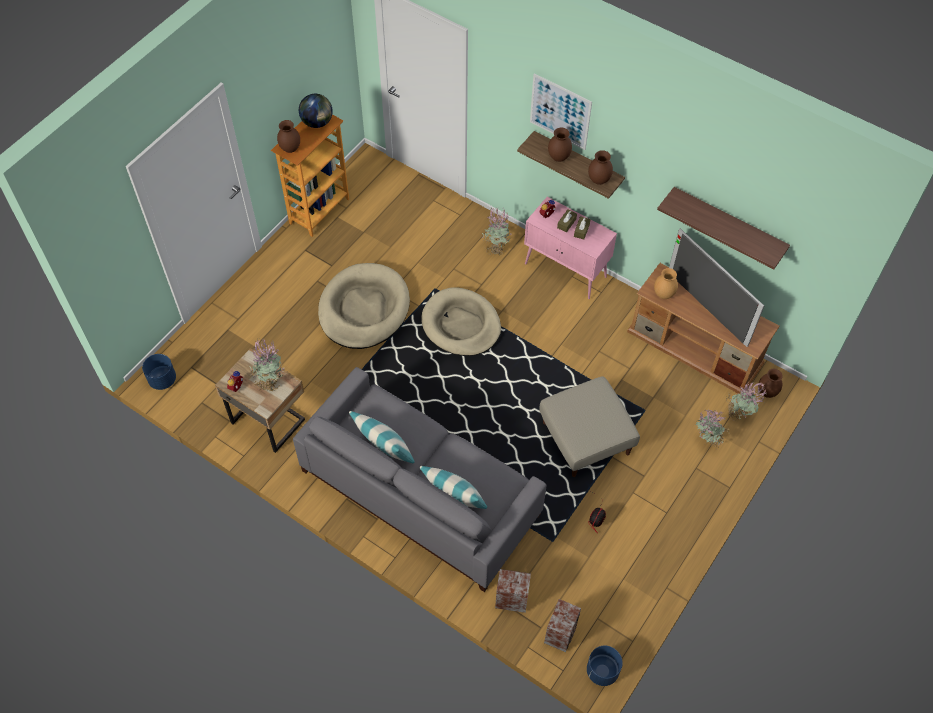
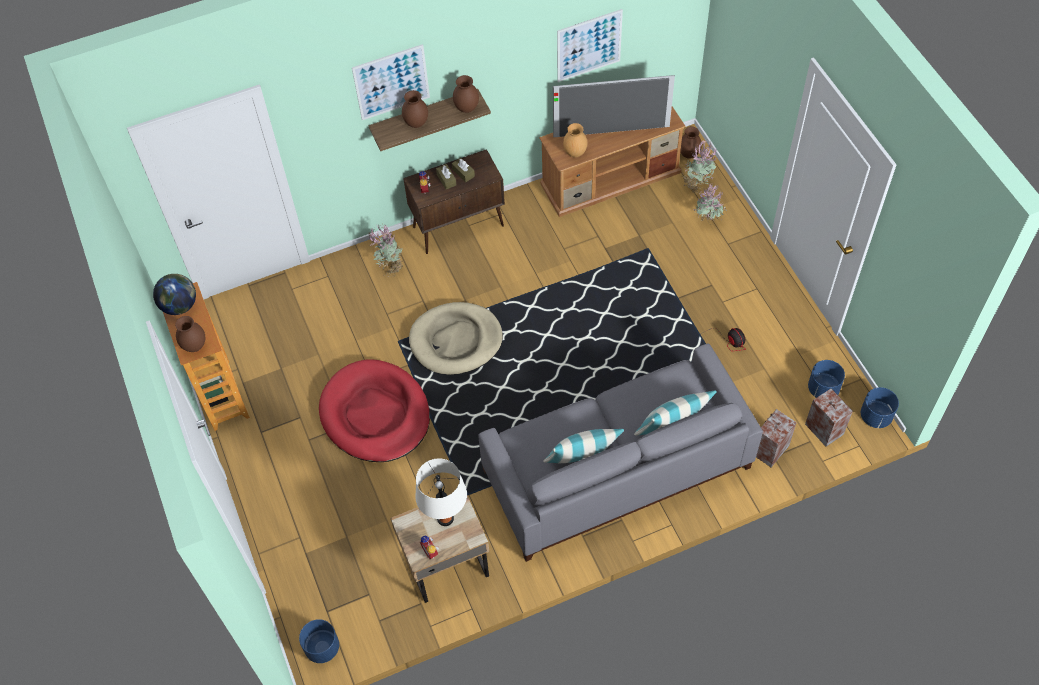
camera: 55 degrees left, 0 degrees up
(269, 382) = (445, 518): potted plant -> white table lamp
(364, 309) = (375, 414): beige dog bed -> red dog bed
(566, 270) = (459, 226): pink cabinet -> brown cabinet
(586, 438) = (647, 307): beige ottoman -> none
(600, 614) = (823, 389): none -> blue planter
(728, 224) = (589, 45): shelf -> picture

